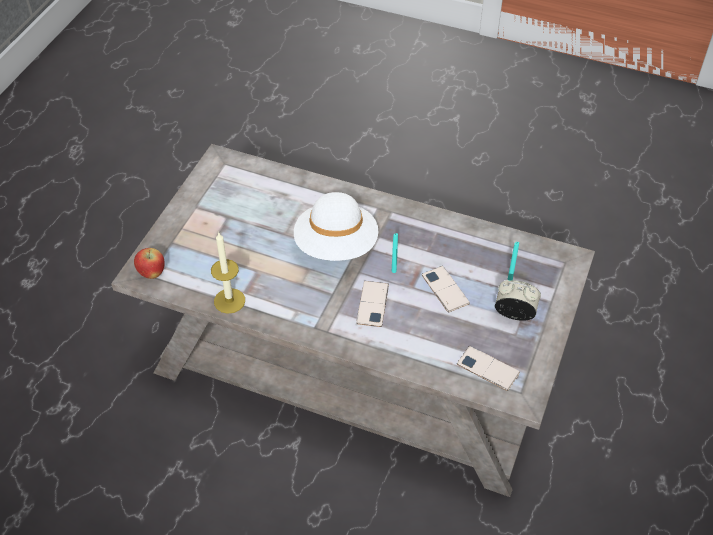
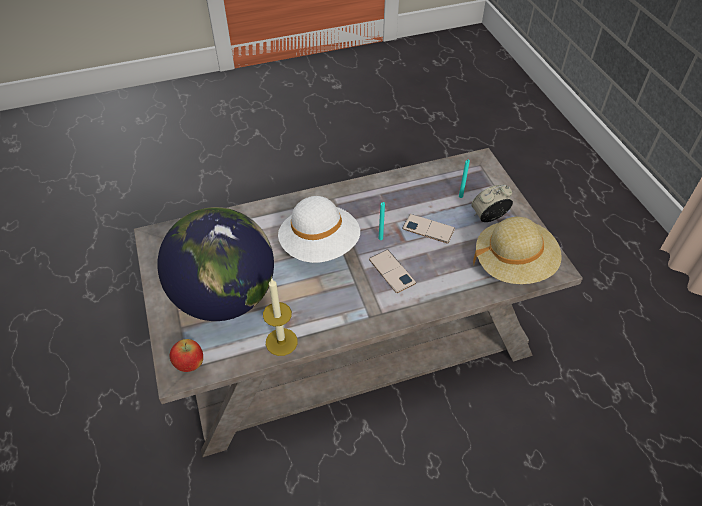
camera: 40 degrees left, 0 degrees up
(224, 240) = (226, 297): none -> globe
(488, 368) = (513, 264): phone -> beige hat

